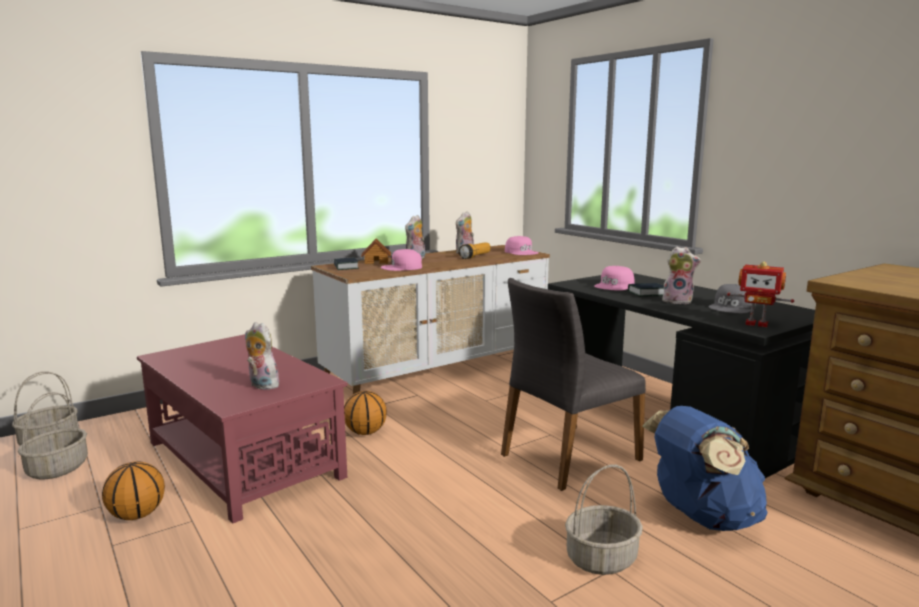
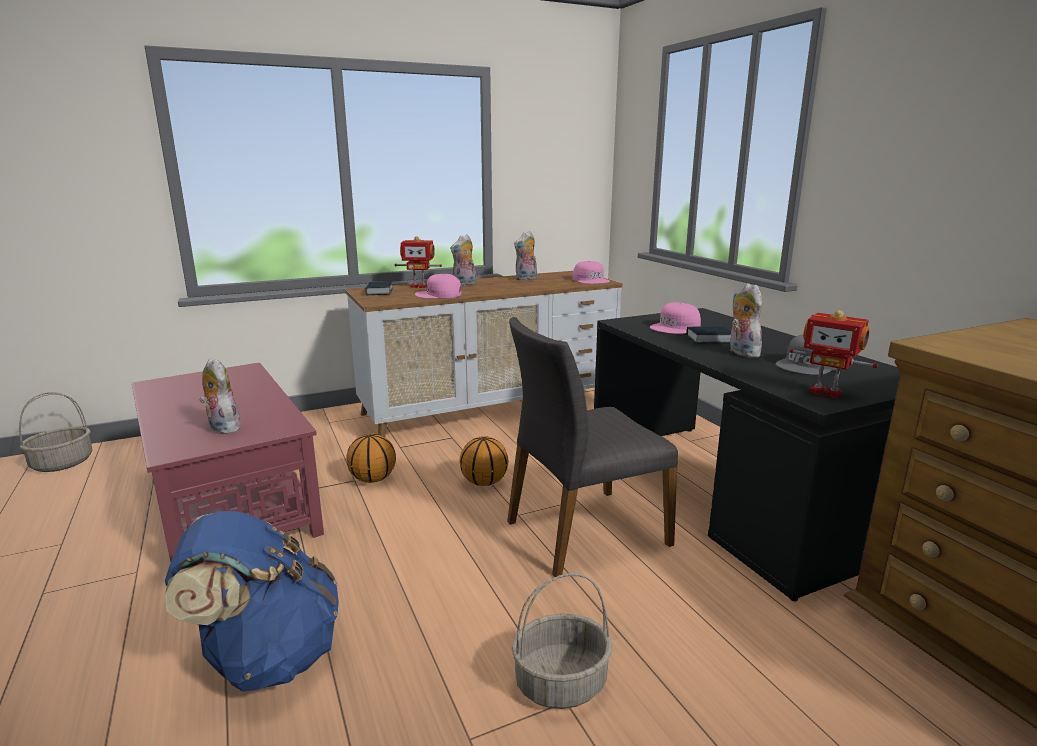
camera: 10 degrees right, 5 degrees up
(57, 468) = (50, 494): basket -> none
(138, 515) = (89, 558): basketball -> basketball (485, 482)
(376, 261) = (419, 286): toy house -> toy robot
(475, 256) = (533, 284): flashlight -> none
(678, 301) = (741, 352): plush toy -> plush toy turned 135 degrees counterclockwise
(701, 517) = (715, 637): blue backpack -> blue backpack (267, 656)

